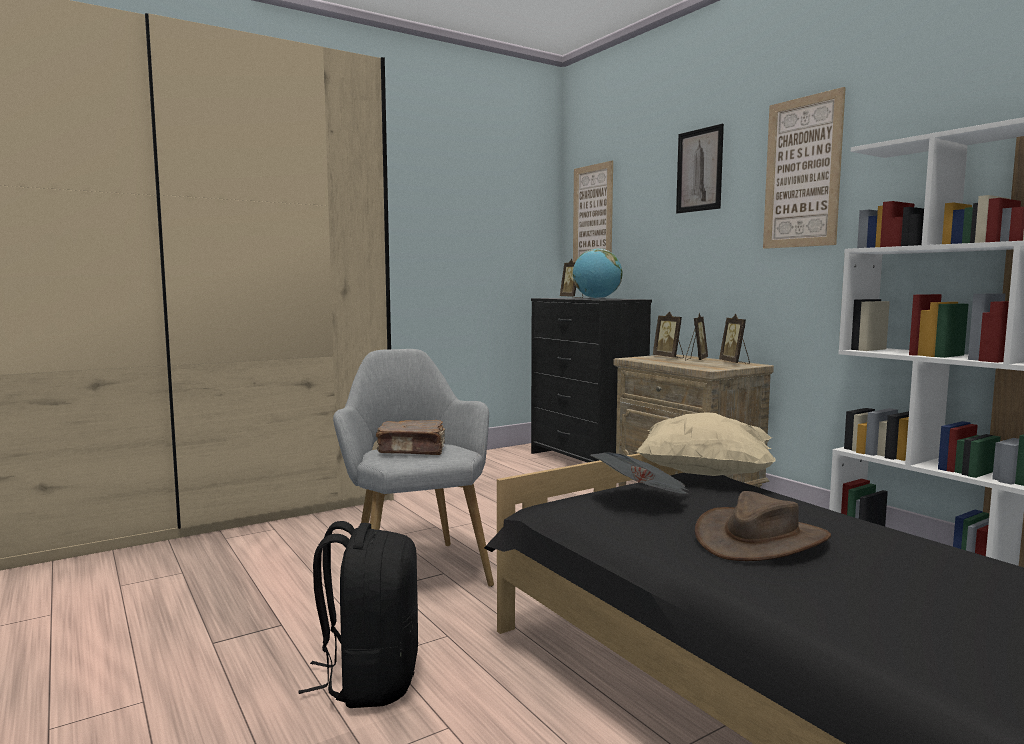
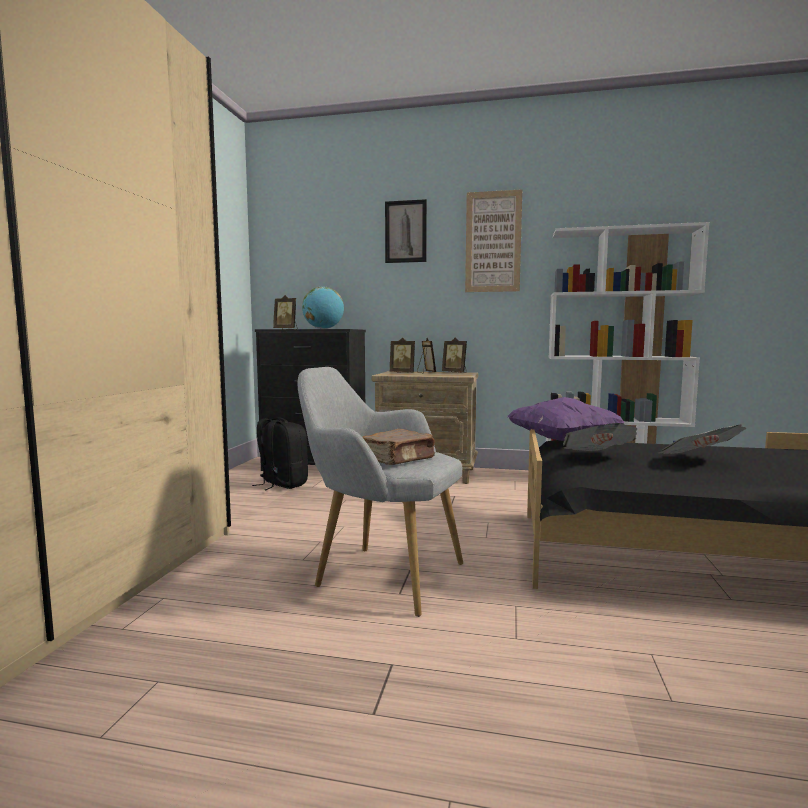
camera: 45 degrees left, 0 degrees up
(370, 680) = (550, 658): black backpack -> black backpack (282, 484)
(592, 218) = (291, 262): picture -> none
(704, 474) = (562, 440): beige pillow -> purple pillow
(760, 539) = (698, 461): brown hat -> newspaper

